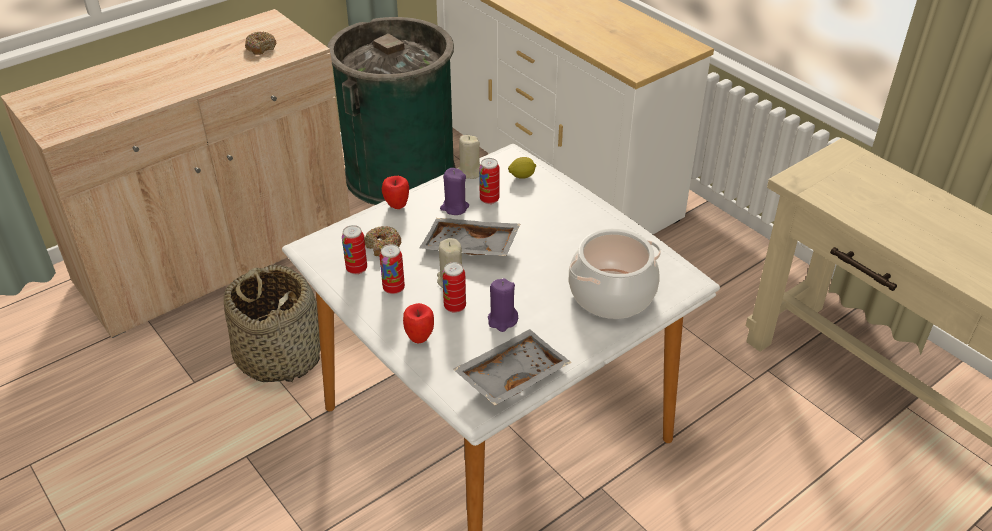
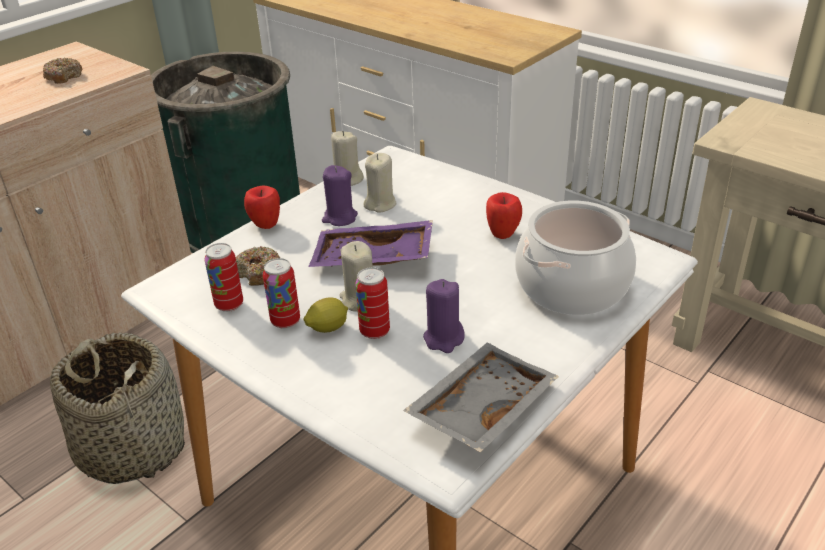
camera: 10 degrees left, 5 degrees down
(419, 338) = (338, 378): apple -> apple (502, 234)
(469, 248) = (372, 260): grey tray -> purple tray
(489, 199) = (380, 204): can -> beige candle
(522, 176) = (411, 175): lemon -> lemon (327, 328)

